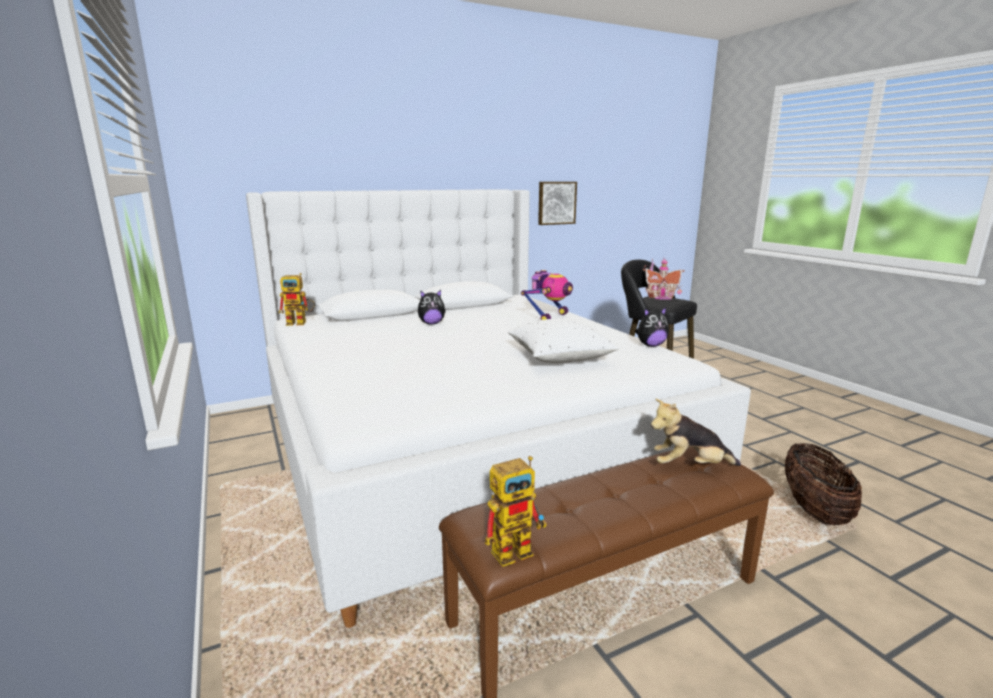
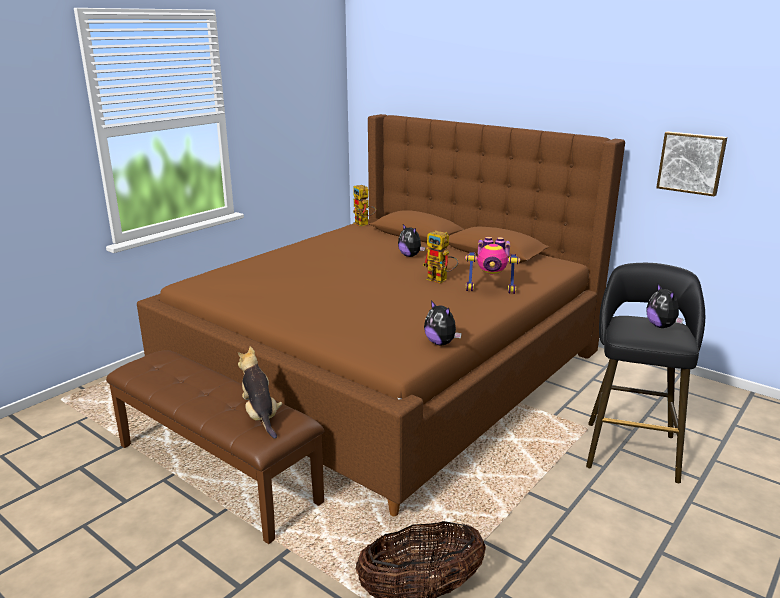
camera: 65 degrees right, 5 degrees up
(465, 445) = (389, 370): white bed -> brown bed
(517, 548) = (133, 371): toy robot -> toy robot (441, 280)
(559, 358) = (358, 311): white pillow -> none
(661, 297) = (661, 326): toy house -> plush toy

